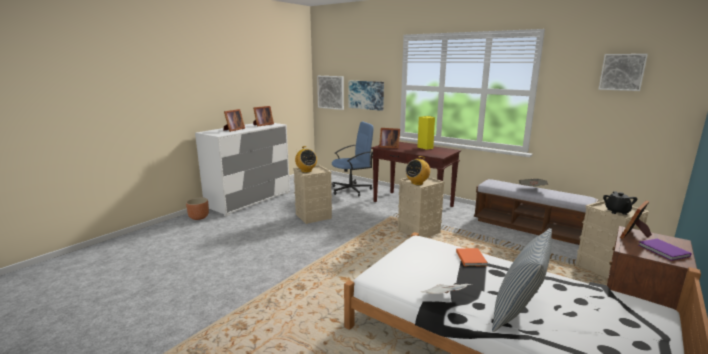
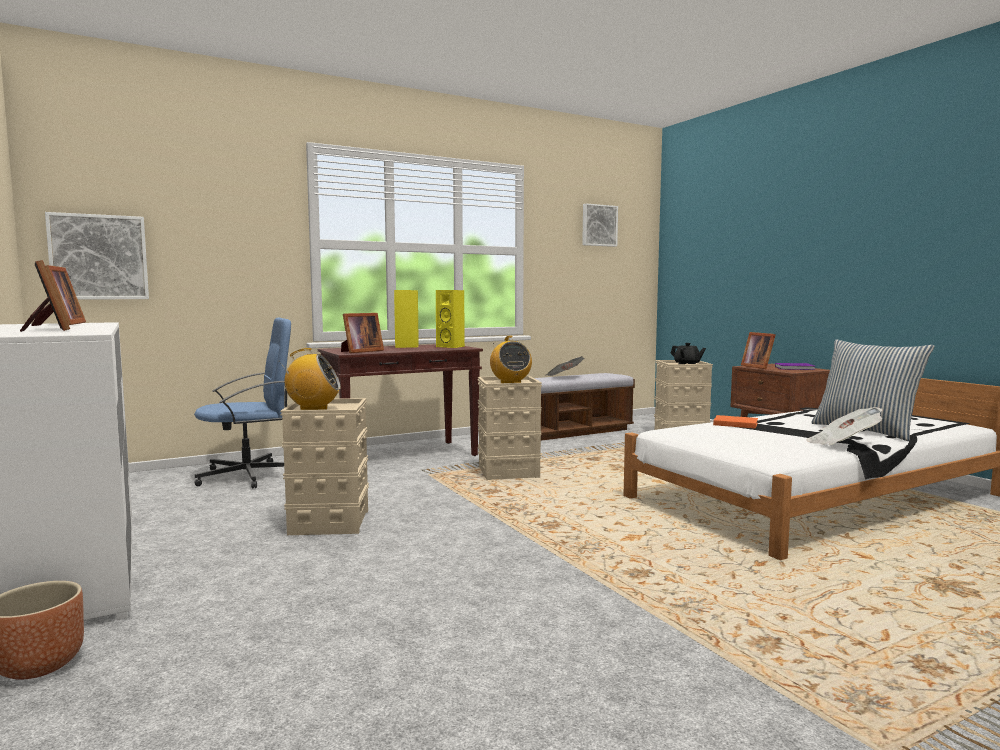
camera: 65 degrees left, 10 degrees down
(351, 190) = (249, 475): blue office chair -> blue office chair turned 60 degrees clockwise
(366, 95) = (219, 261): picture -> none
(440, 153) = (452, 347): none -> yellow speaker

